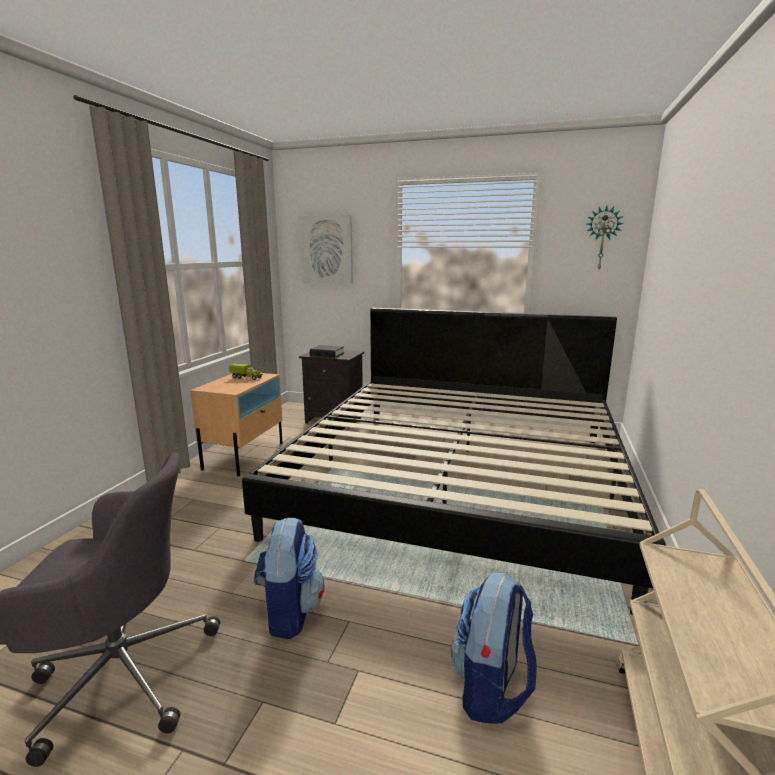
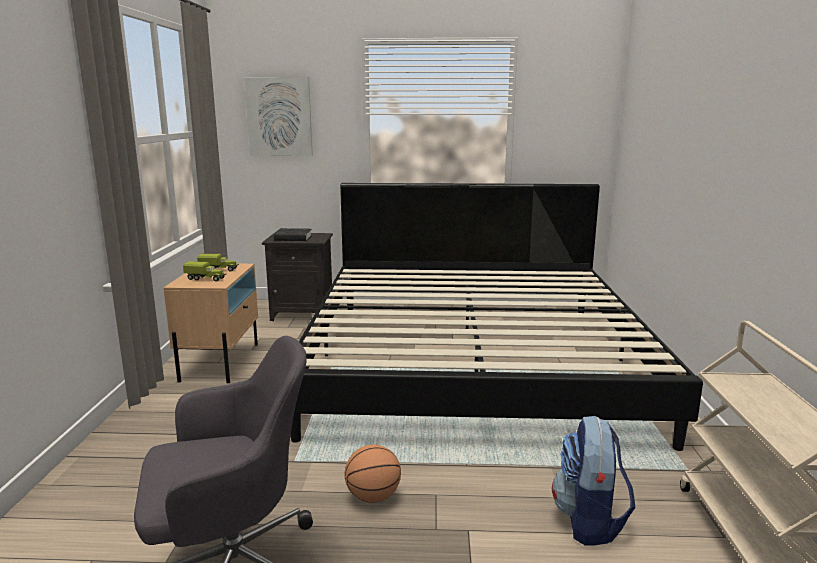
camera: 15 degrees left, 0 degrees up
(228, 385) = (205, 279): none -> toy truck
(289, 612) = (373, 497): backpack -> basketball
(602, 238) = (579, 105): wall clock -> none

